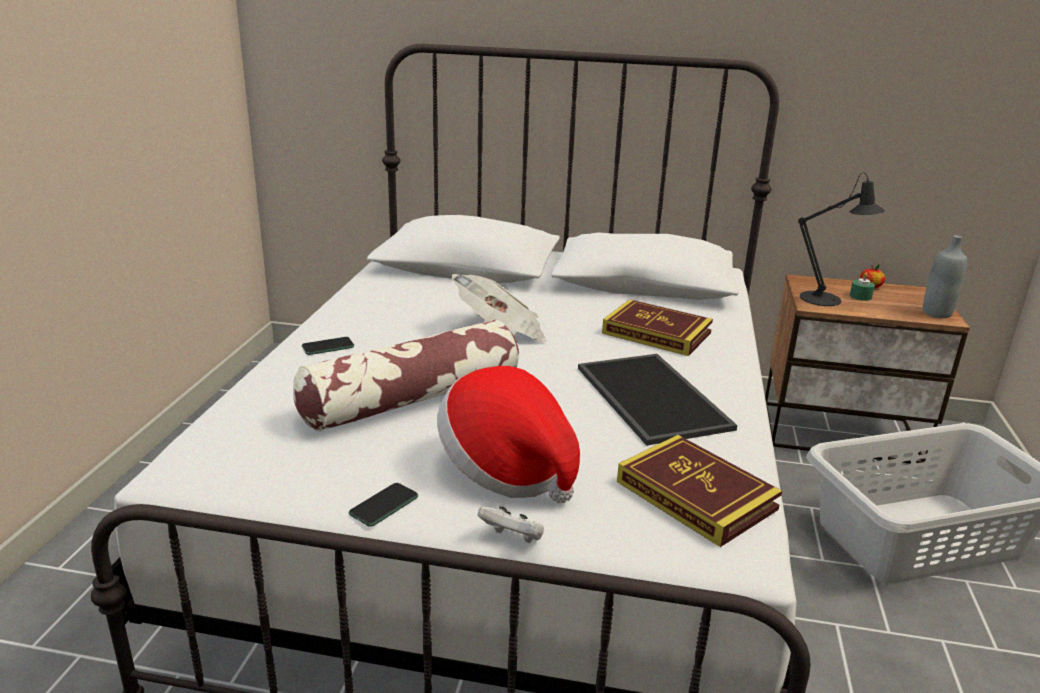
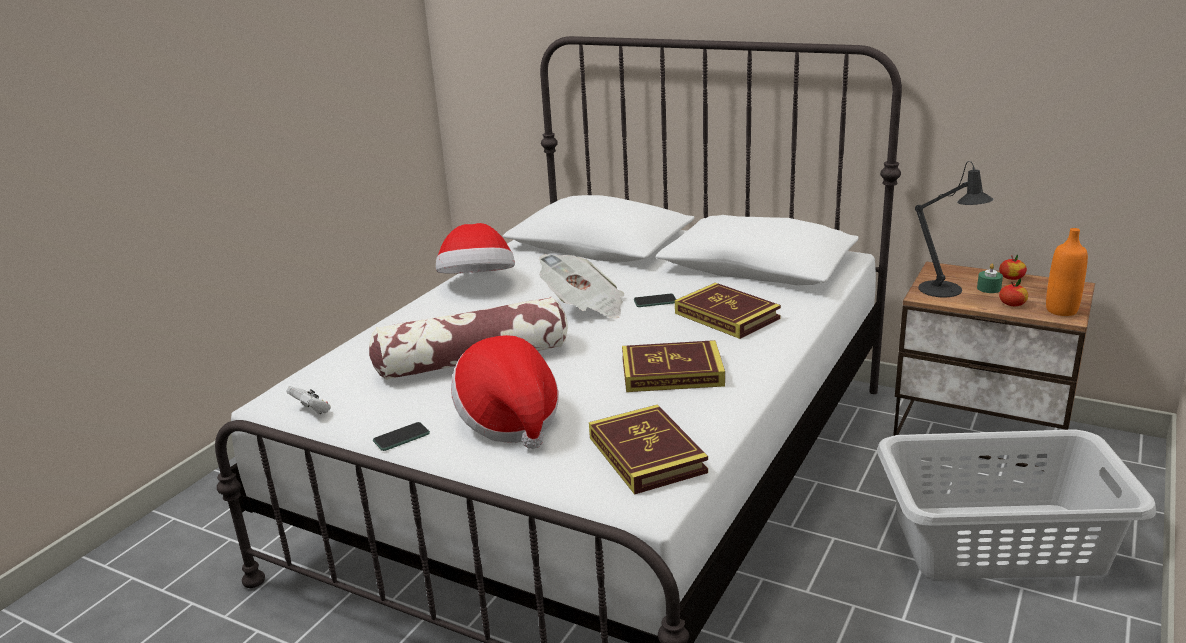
camera: 20 degrees right, 0 degrees up
(328, 347) = (433, 313): phone -> phone (655, 301)
(361, 312) = (478, 284): none -> hat
(513, 539) = (478, 470): white game controller -> white game controller (312, 411)
(648, 397) = (672, 372): tray -> book
(892, 309) = (1012, 304): none -> apple
(936, 313) = (1061, 310): grey bottle -> orange bottle

